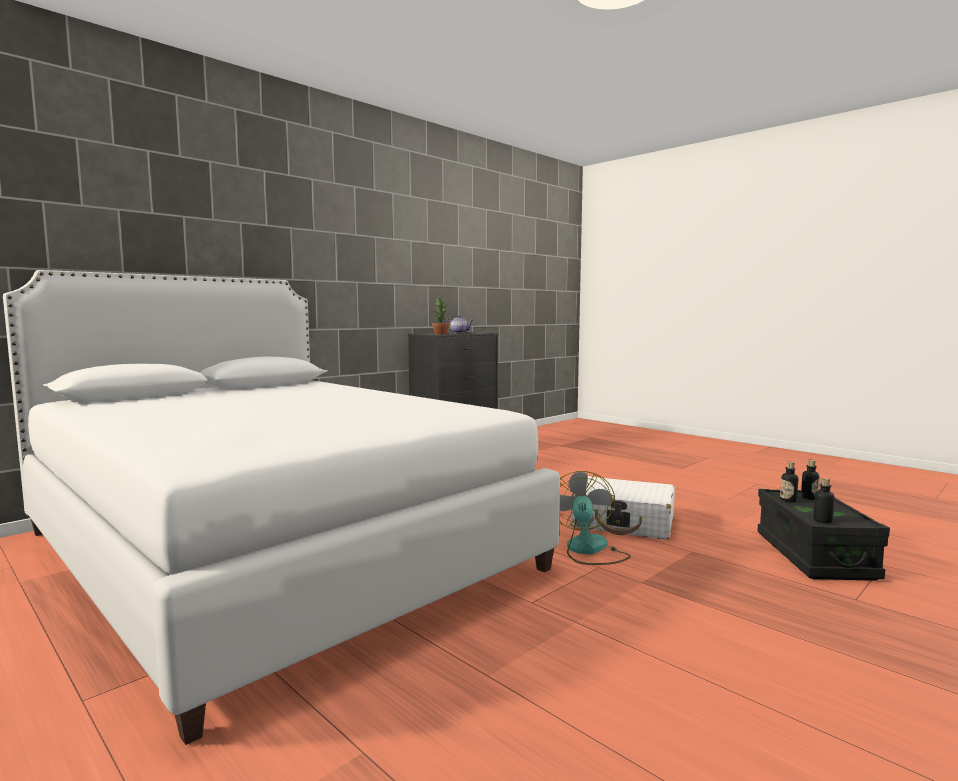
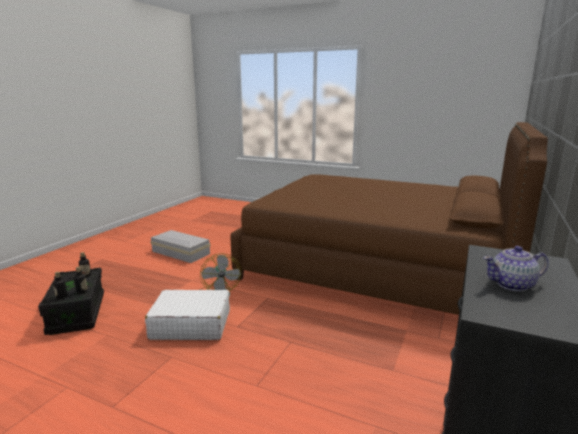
camera: 160 degrees right, 10 degrees up
(272, 550) = (376, 268): white bed -> brown bed
(440, 334) = (487, 254): potted plant -> none
(711, 683) = (180, 252): none -> white storage box

